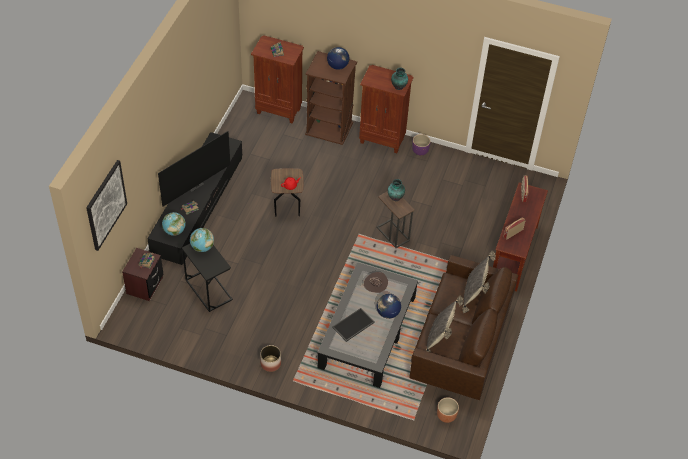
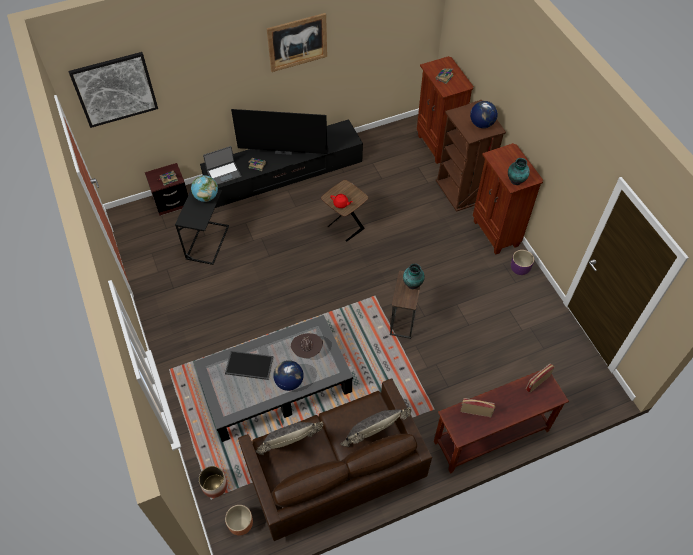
camera: 50 degrees right, 5 degrees up
(174, 231) = (224, 173): globe -> laptop
(181, 88) = (297, 42): none -> picture
(270, 363) = (173, 339): planter -> planter (214, 485)

